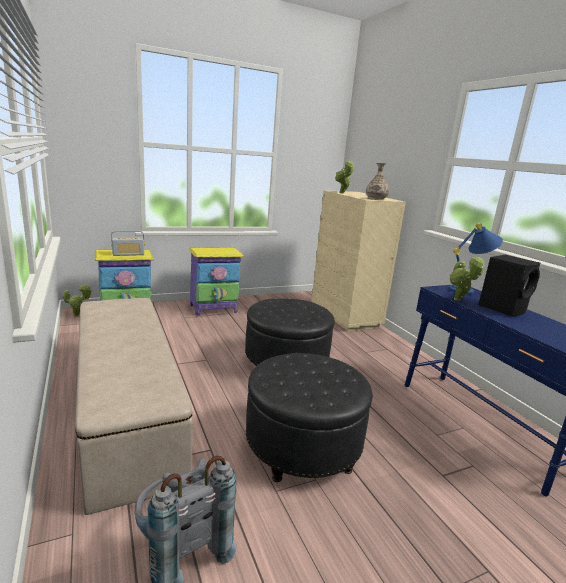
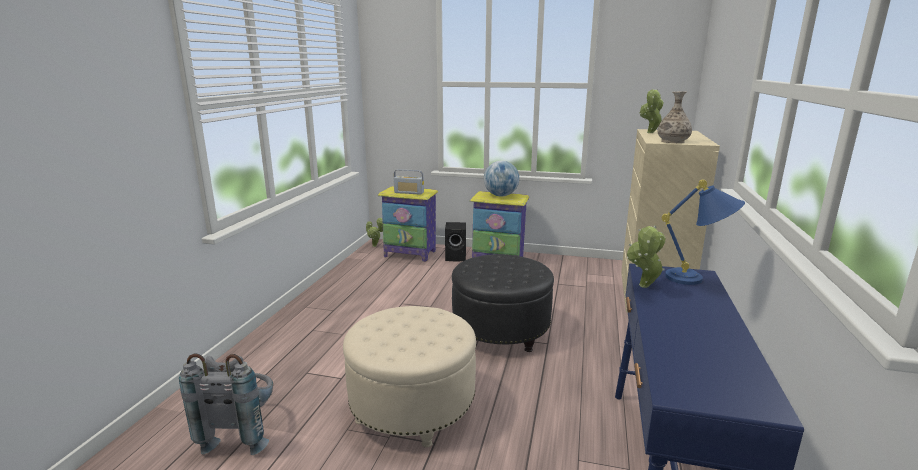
camera: 40 degrees right, 0 degrees up
(126, 407) = (324, 326): beige bench -> none
(216, 250) = (501, 196): none -> globe
(302, 448) = (412, 408): black ottoman -> beige ottoman
(503, 308) = (695, 310): black speaker -> black speaker (456, 257)

